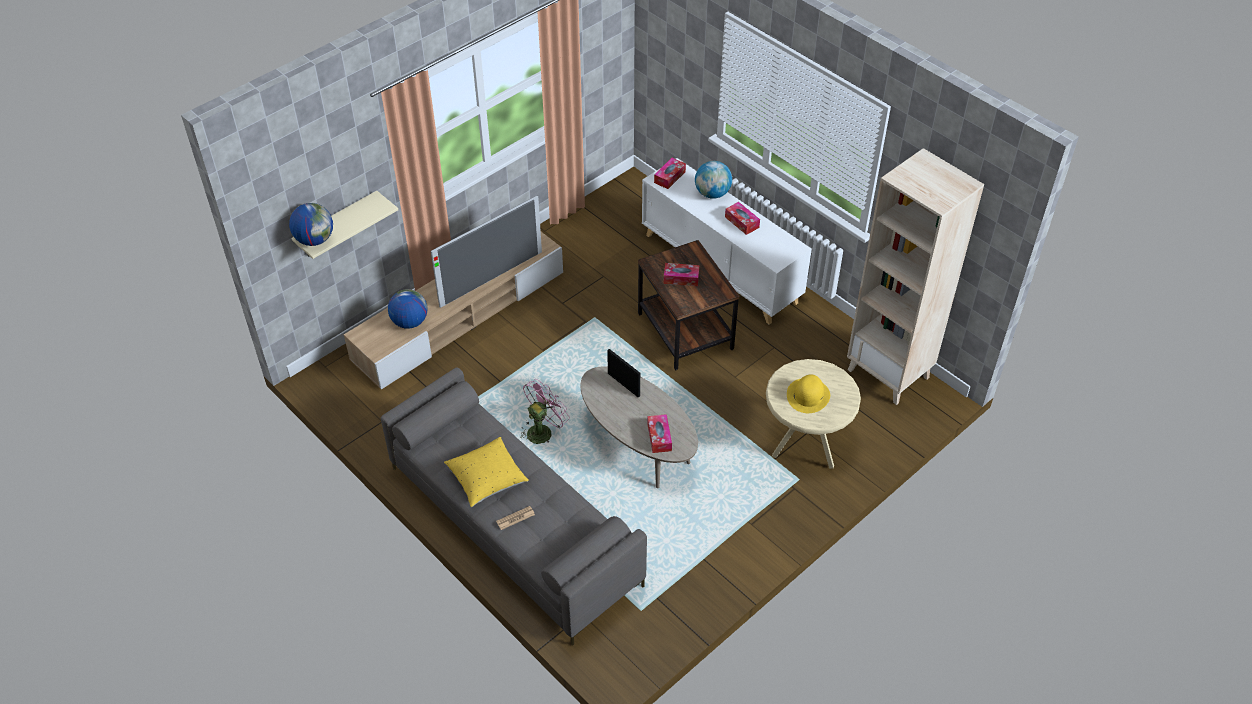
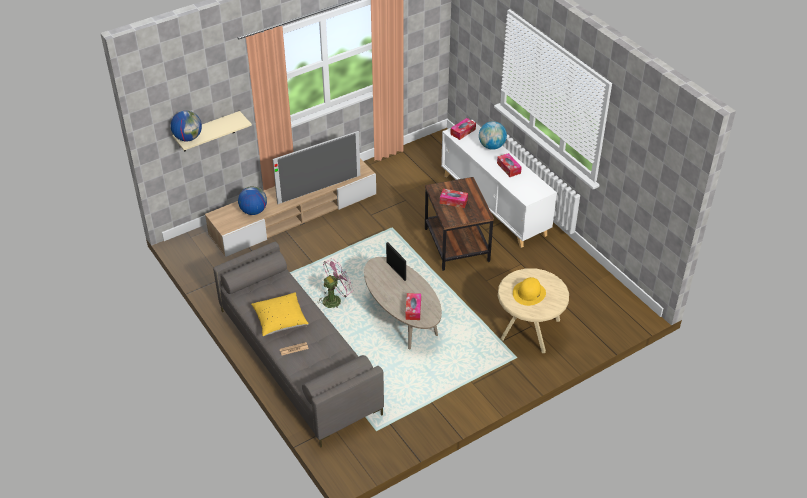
camera: 10 degrees right, 5 degrees down
(889, 373) = (604, 293): beige bookcase -> none

